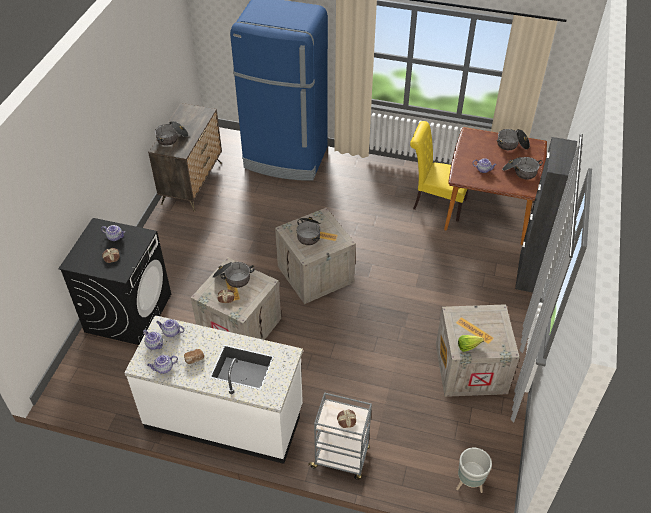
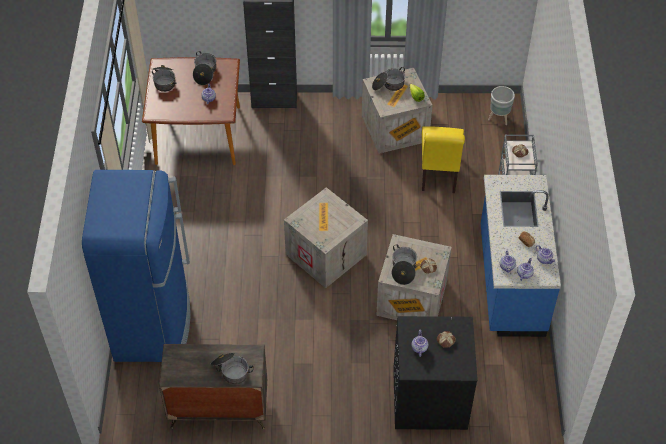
camera: 105 degrees left, 5 degrees up
(224, 417) = (510, 281): white counter -> blue counter
(309, 234) = (326, 224): cooking pot -> cooking pot (388, 85)
(436, 203) = (197, 176): yellow chair -> yellow chair (439, 176)

